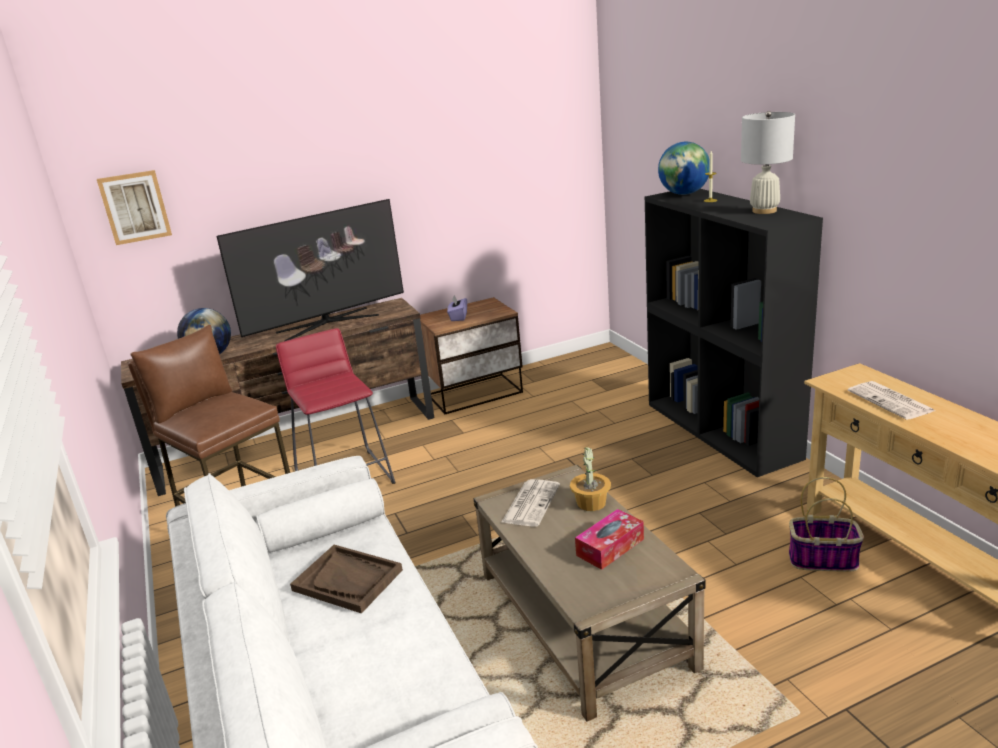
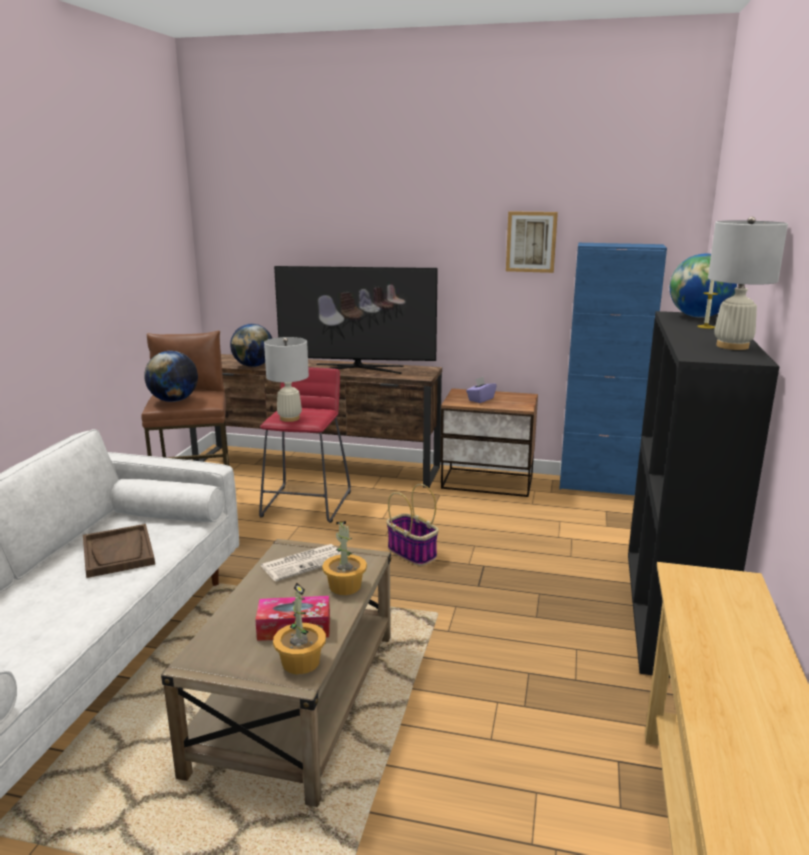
camera: 35 degrees right, 5 degrees down
(135, 207) = (241, 233): picture -> picture (531, 242)
(210, 418) = (174, 400): none -> globe
(326, 394) = (289, 418): none -> white table lamp
(560, 363) = (598, 486): none -> blue cabinet
(655, 564) = (300, 662): none -> potted plant
(823, 559) = (587, 792): basket -> basket (413, 553)
(891, 401) = (717, 626): newspaper -> none

